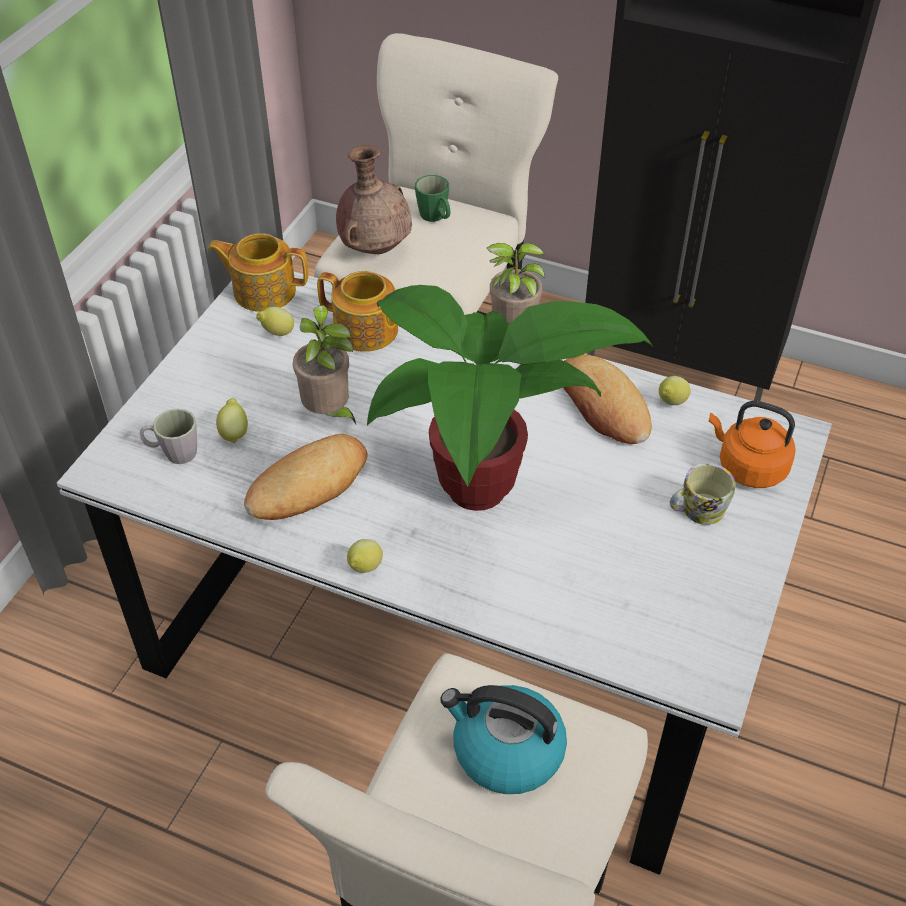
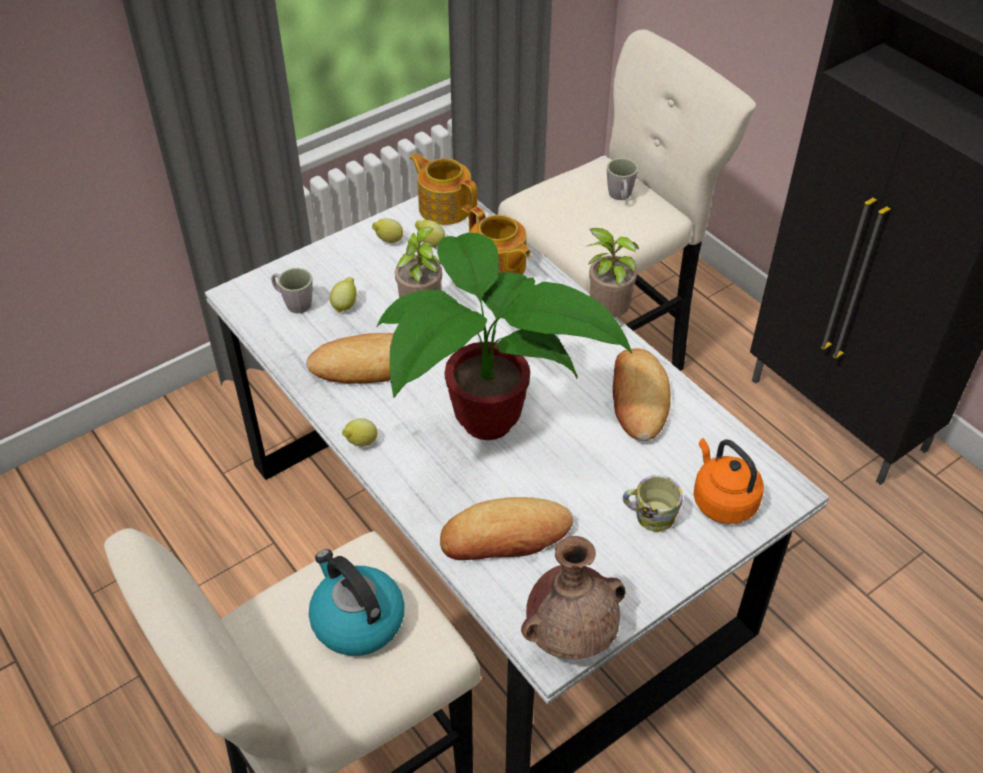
camera: 30 degrees right, 0 degrees up
(376, 248) = (553, 205): brown vase -> brown vase (572, 635)
(436, 217) = (620, 196): green mug -> grey mug
(583, 594) = (505, 536): none -> bread
(670, 403) = (697, 421): lemon -> lemon (388, 241)

